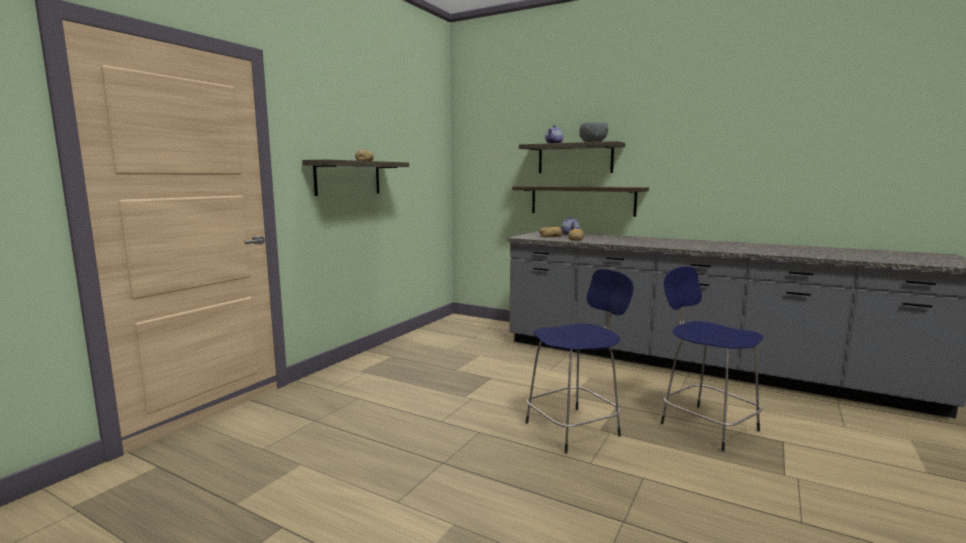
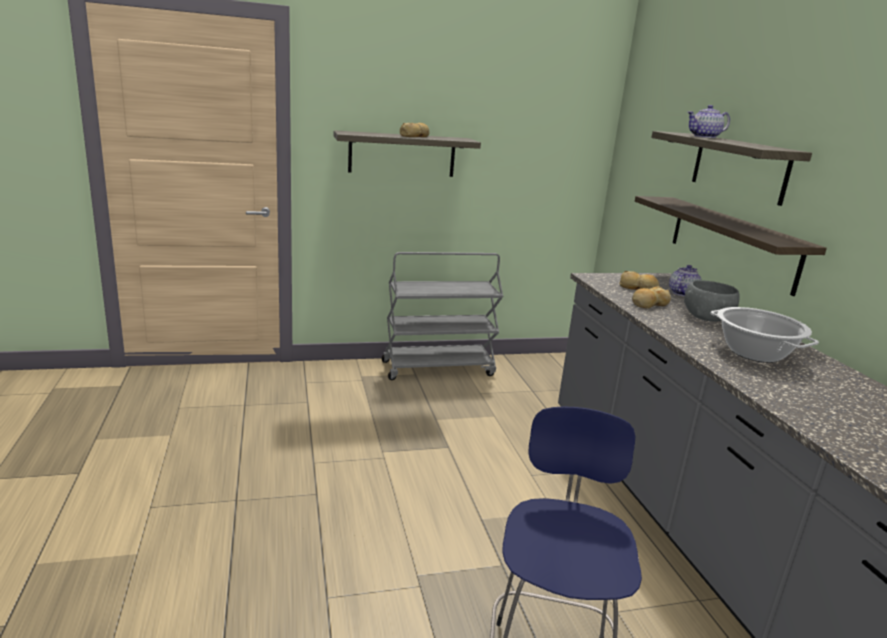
camera: 45 degrees right, 10 degrees up
(398, 348) = (438, 368): none -> grey cart
(575, 428) = (397, 554): blue stool -> none
(593, 142) = (749, 144): grey bowl -> grey bowl (707, 318)
(656, 242) = (755, 353): none -> cooking pot

